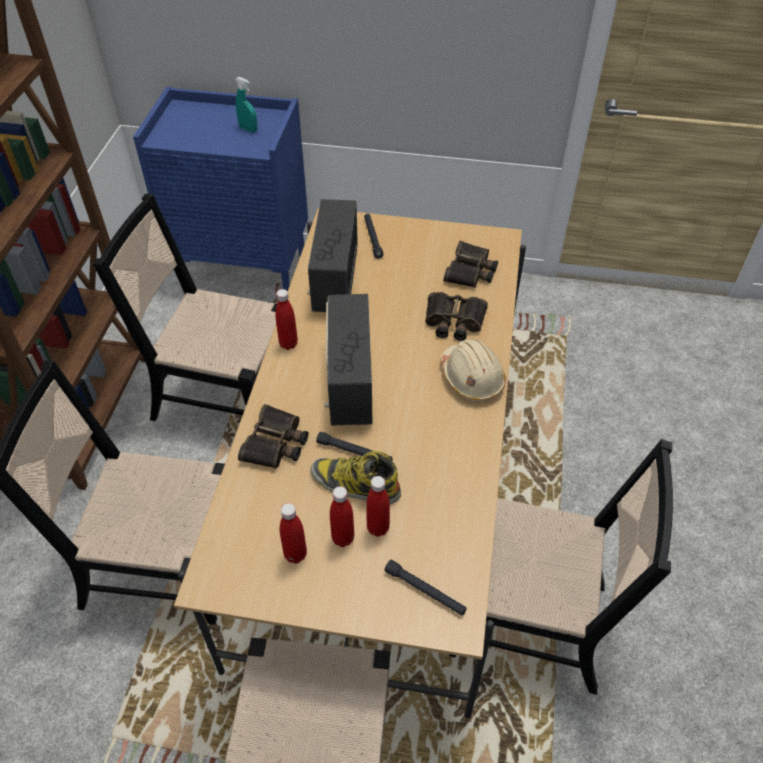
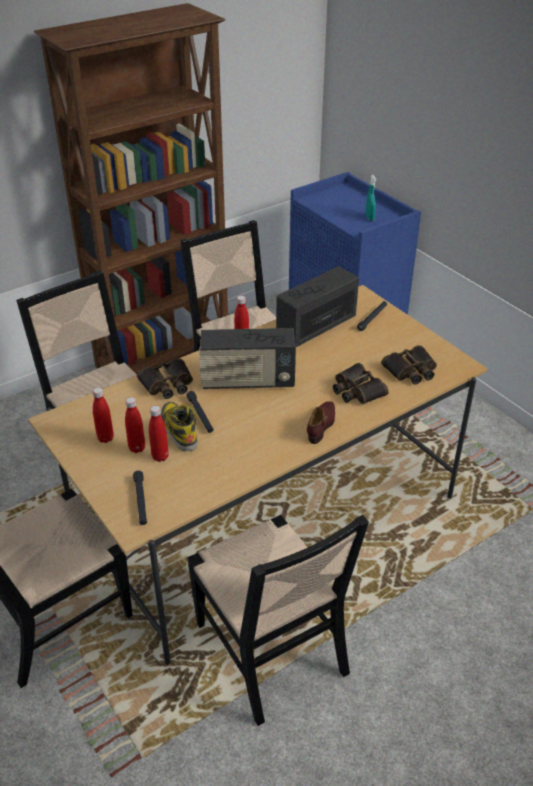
camera: 45 degrees right, 10 degrees down
(349, 381) = (247, 381): radio -> radio turned 135 degrees counterclockwise
(471, 378) = (322, 425): beige hard hat -> brown shoe

